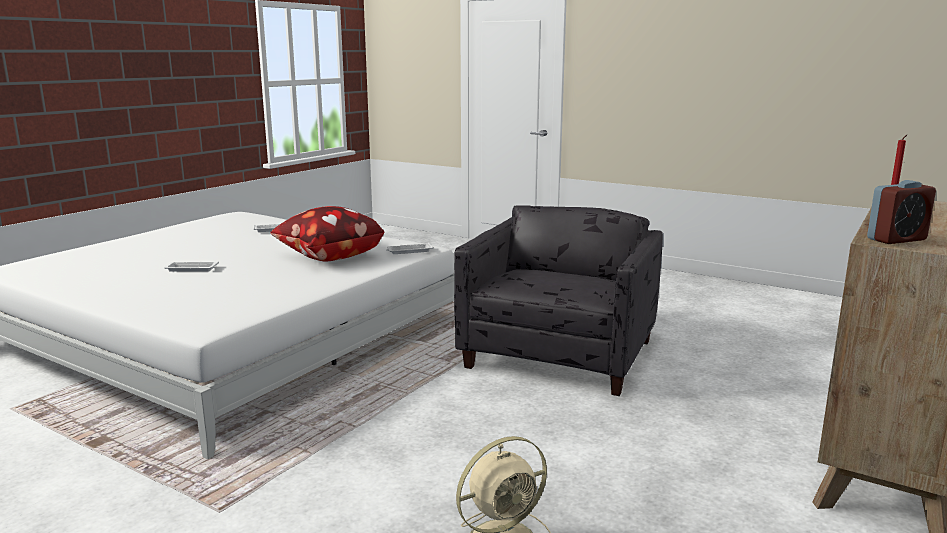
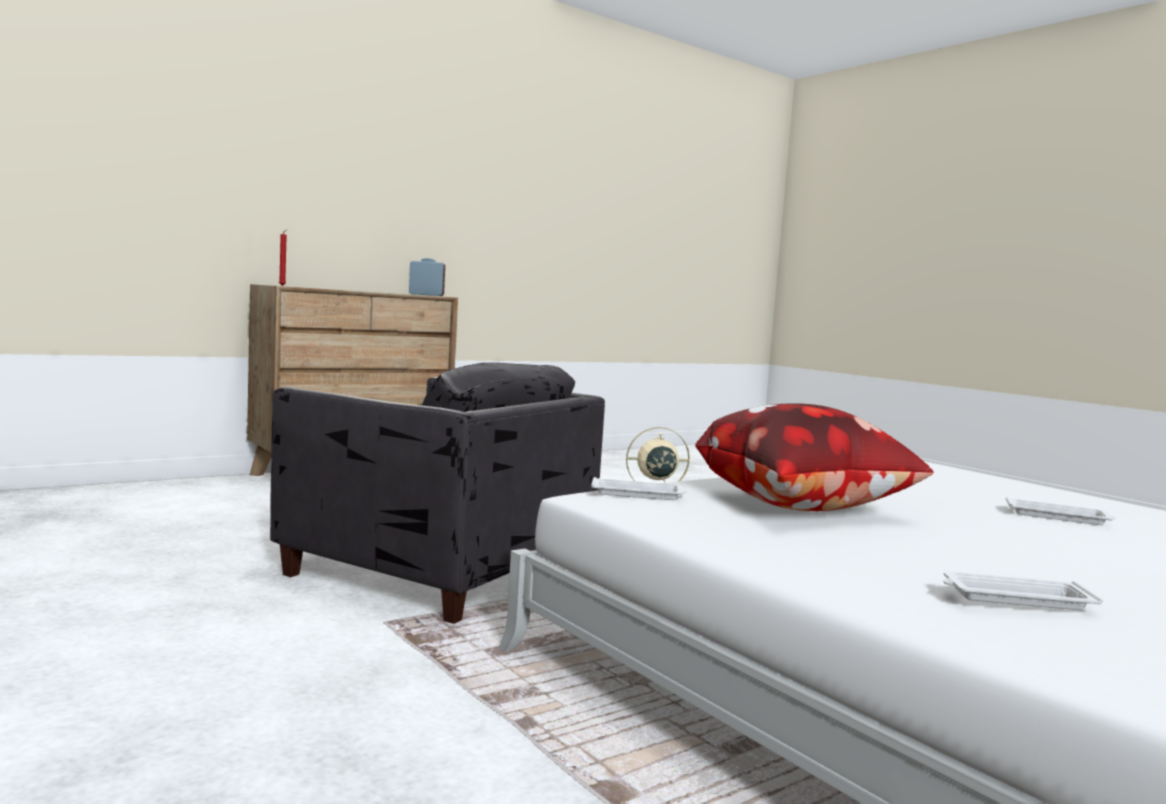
camera: 160 degrees left, 10 degrees down
(559, 354) = (441, 568): grey armchair -> grey armchair turned 105 degrees counterclockwise

